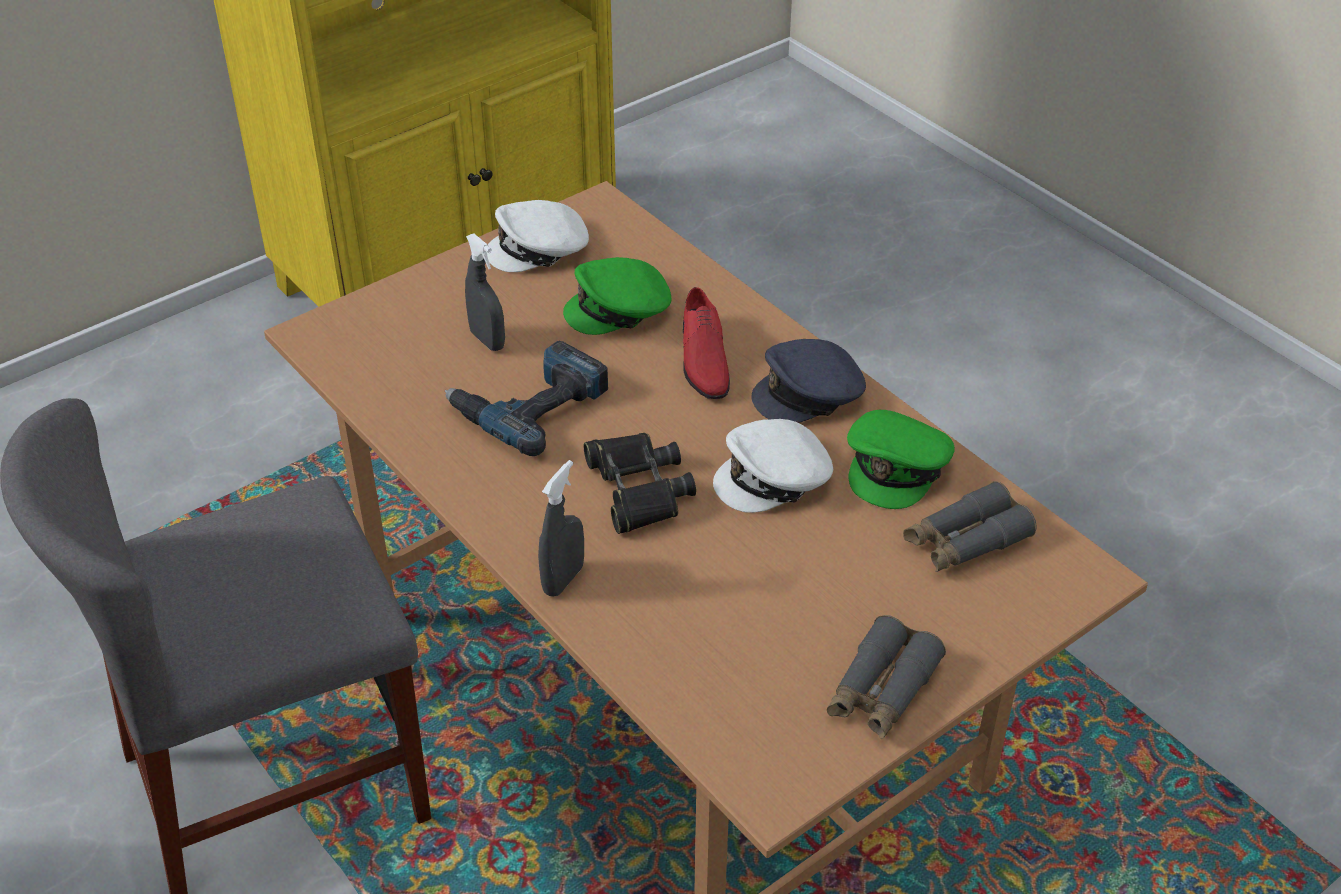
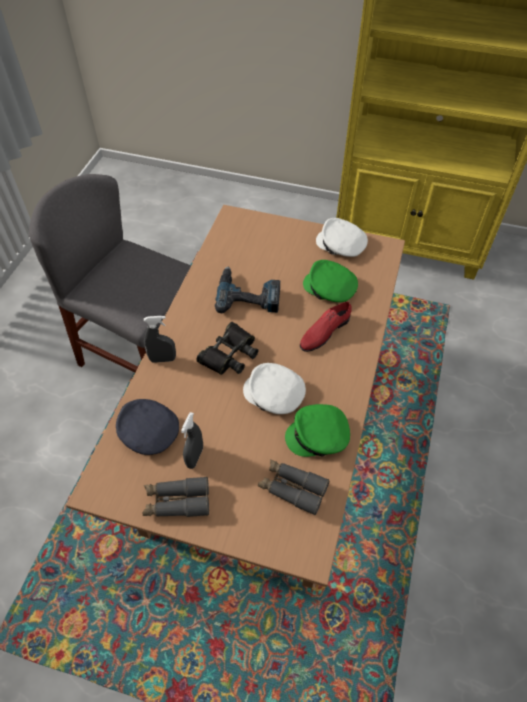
camera: 55 degrees right, 10 degrees up
(487, 340) = (273, 262): grey spray bottle -> grey spray bottle (195, 457)
(810, 393) = (337, 380): grey cap -> grey cap (147, 433)

